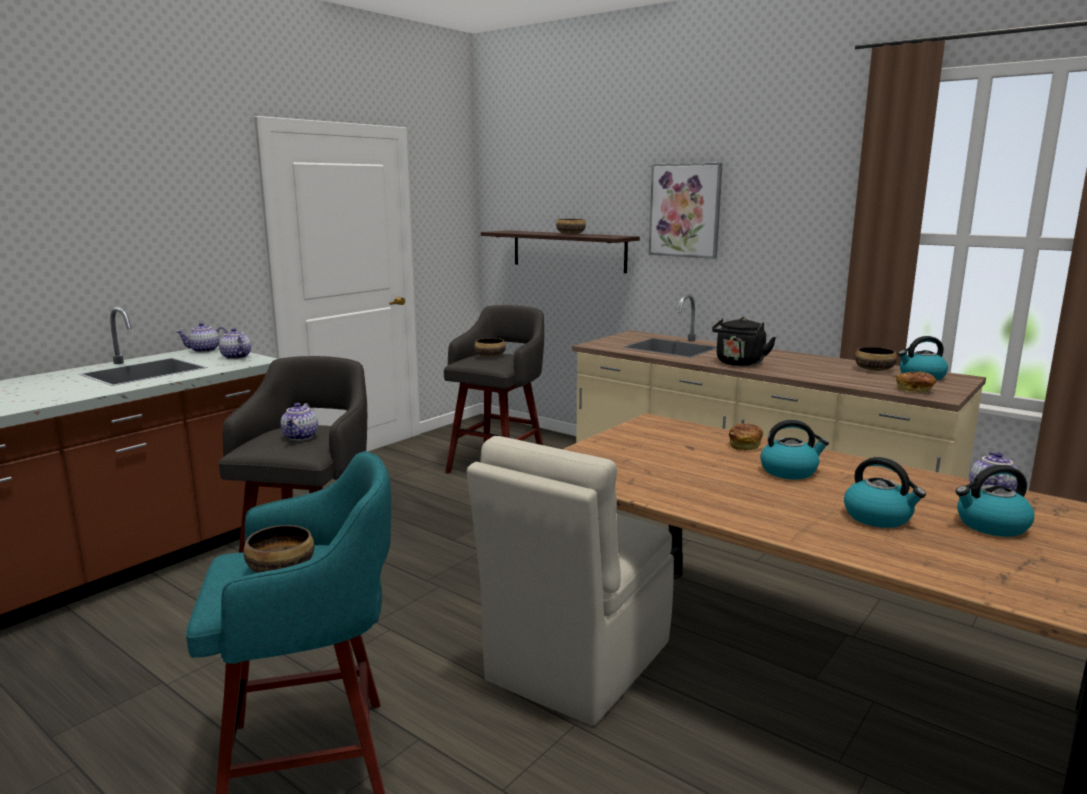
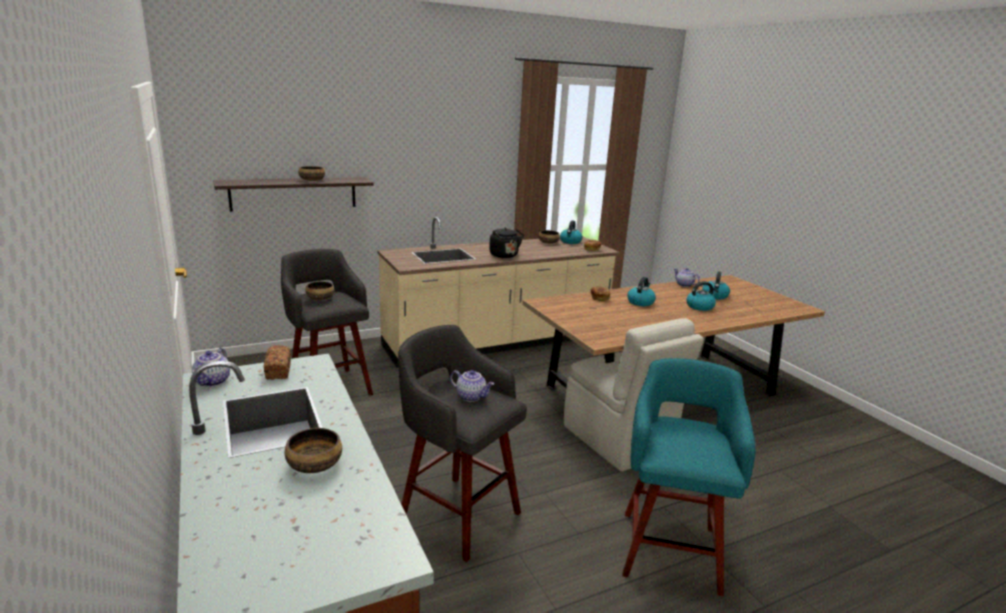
camera: 65 degrees left, 5 degrees up
(235, 357) = (278, 371): teapot -> bread
(281, 568) = (690, 440): bowl -> bowl (314, 464)
(685, 210) = (402, 156): picture -> none

